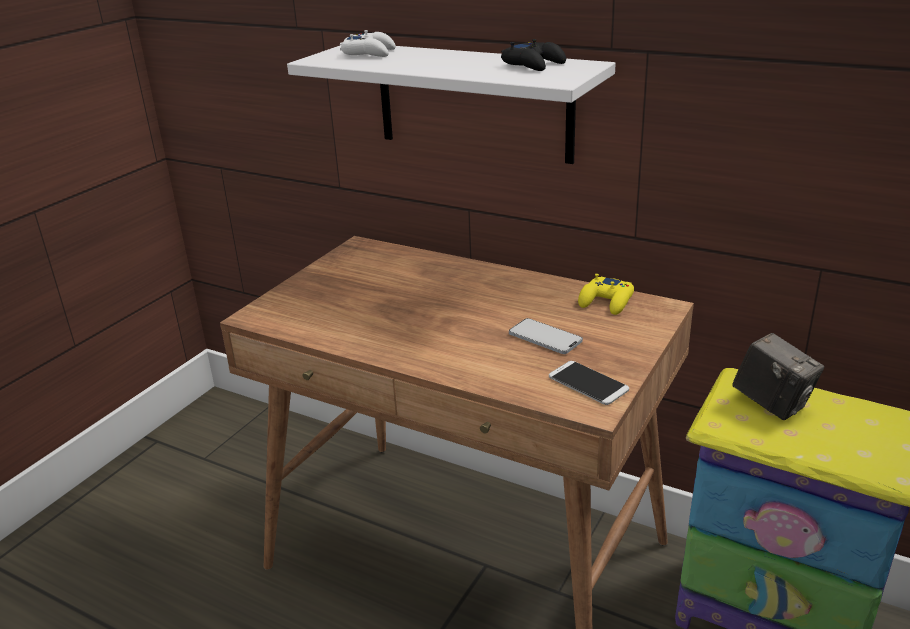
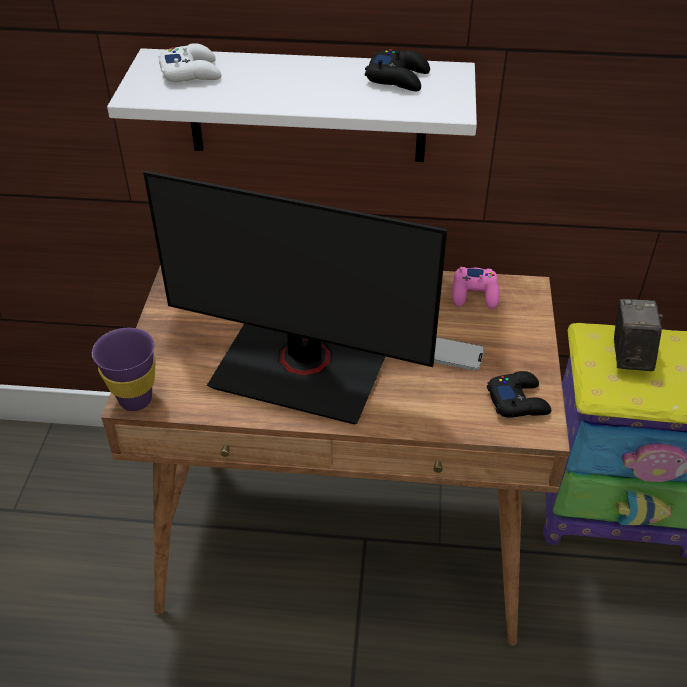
camera: 25 degrees left, 15 degrees up
(254, 317) = (135, 399): none -> purple cup
(402, 323) = (301, 369): none -> monitor
(588, 383) = (518, 401): phone -> black game controller
(606, 301) = (475, 293): yellow game controller -> pink game controller
(772, 404) = (629, 356): camera -> camera turned 105 degrees counterclockwise

